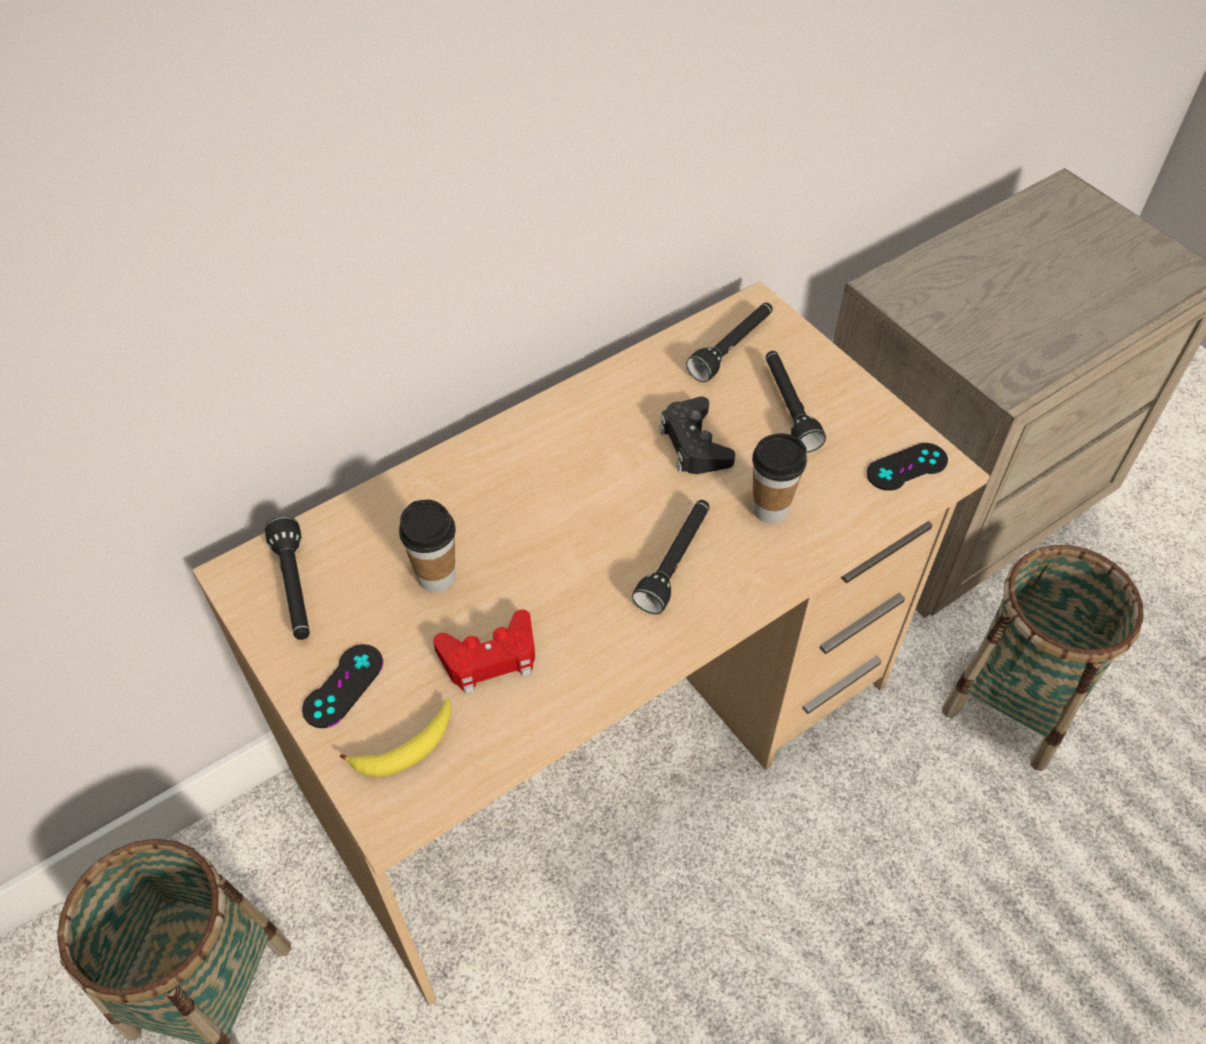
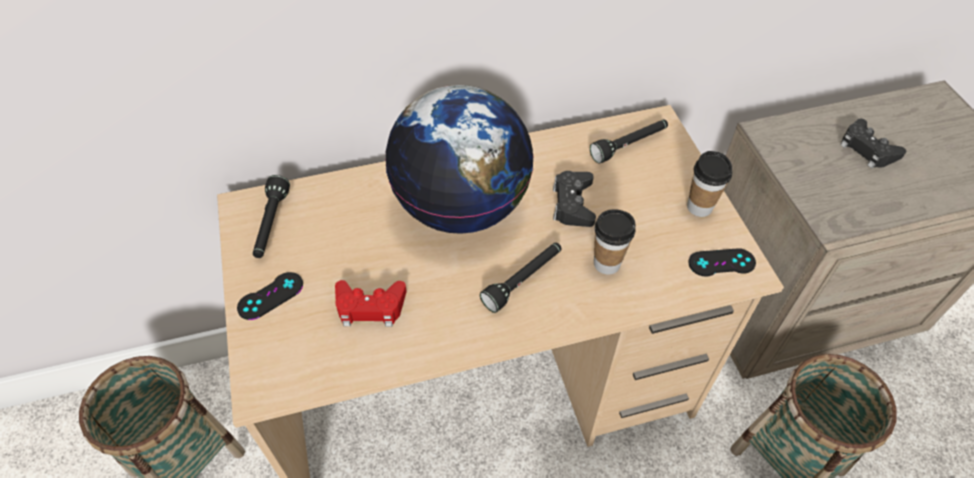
camera: 20 degrees right, 0 degrees up
(406, 747) = (290, 349): banana -> none
(436, 577) = (361, 243): cup -> cup (699, 207)
(551, 488) = (462, 206): none -> globe
(788, 407) = (651, 197): black flashlight -> none
(1011, 278) = (867, 149): none -> black game controller

